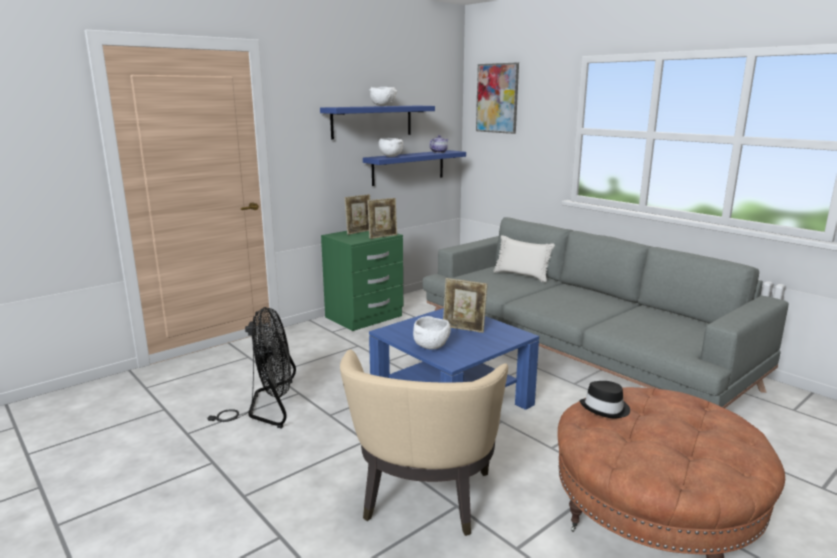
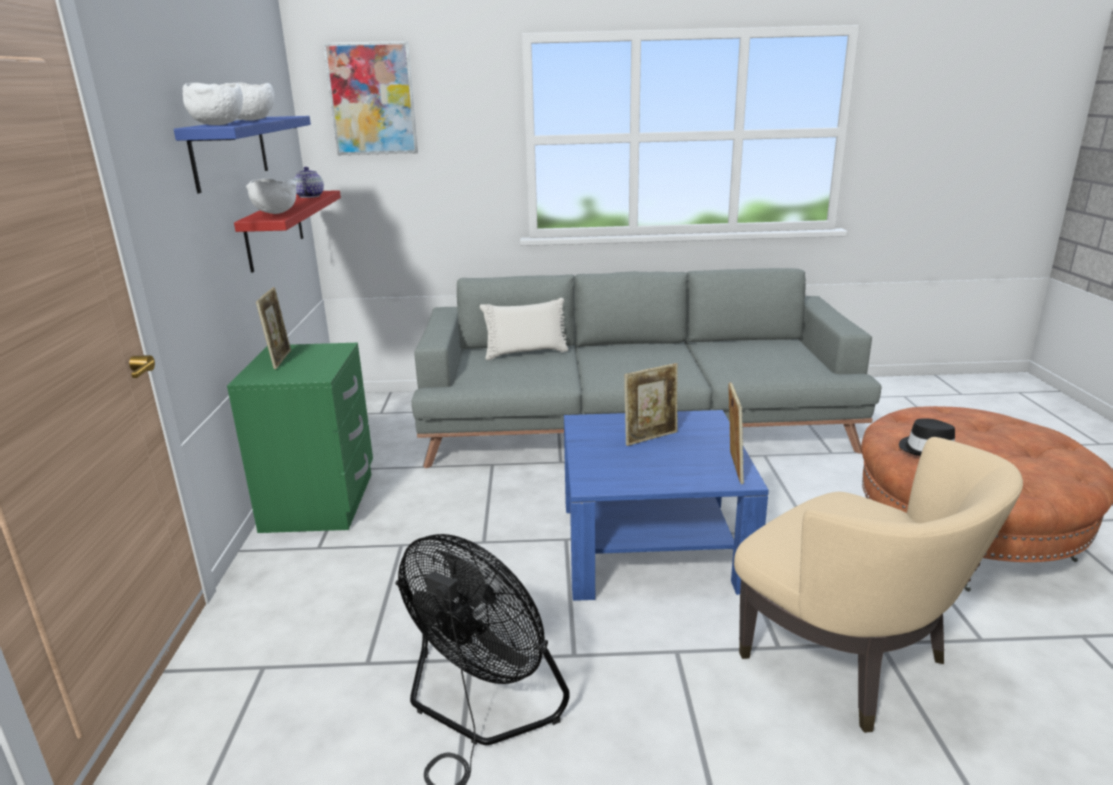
camera: 50 degrees left, 5 degrees up
(383, 236) = (339, 354): picture frame -> picture frame (733, 467)
(408, 167) = (274, 229): blue shelf -> red shelf
(431, 346) = (680, 474): white bowl -> white bowl (218, 125)

